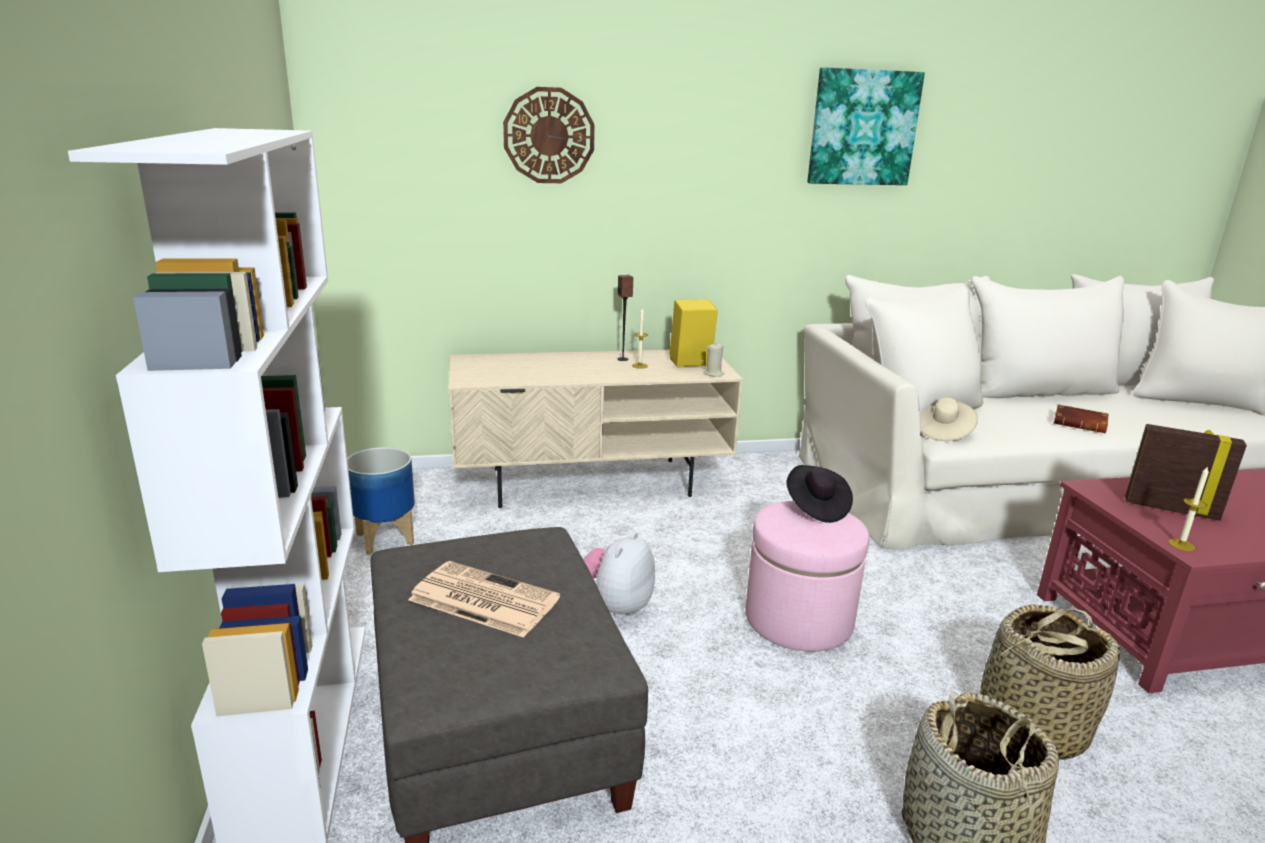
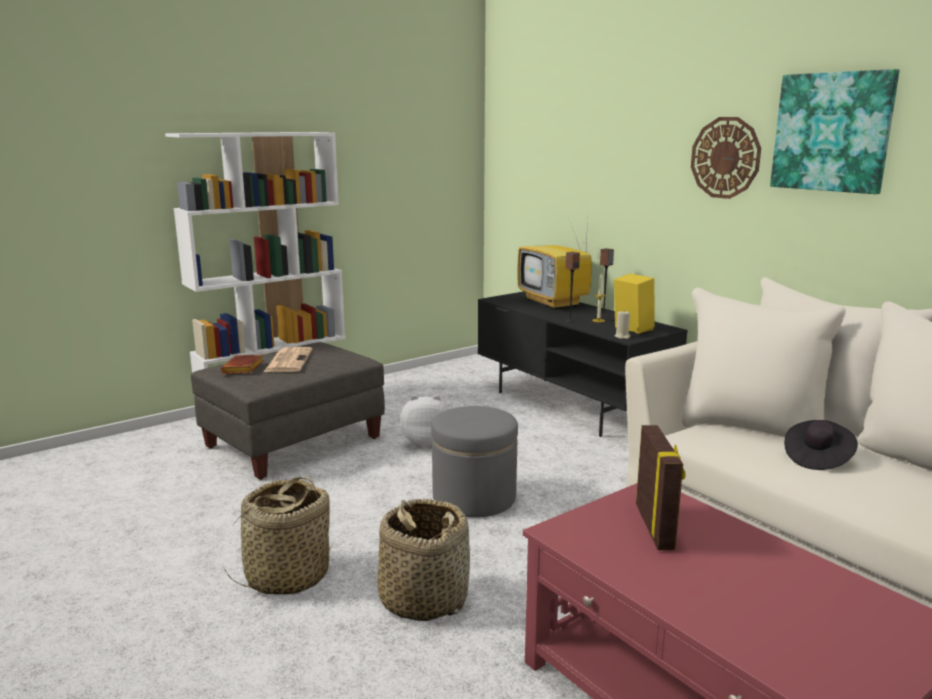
camera: 65 degrees right, 5 degrees down
(384, 538) = (430, 379): planter -> none
(535, 362) = (554, 303): none -> television
(549, 136) = (591, 142): wall clock -> wall clock (725, 158)
(592, 482) = (572, 405): beige tv stand -> black tv stand
(625, 376) = (570, 321): none -> speaker
(798, 619) = (474, 497): pink ottoman -> grey ottoman
(816, 507) = (499, 416): black hat -> black hat (817, 458)
(942, 431) = (708, 433): beige hat -> none
(1081, 424) = (879, 495): brown book -> brown book (244, 369)
(1181, 545) = (566, 527): candle -> none

